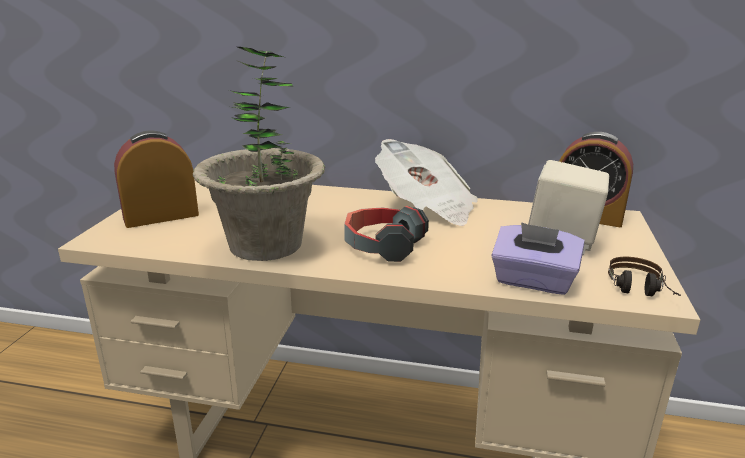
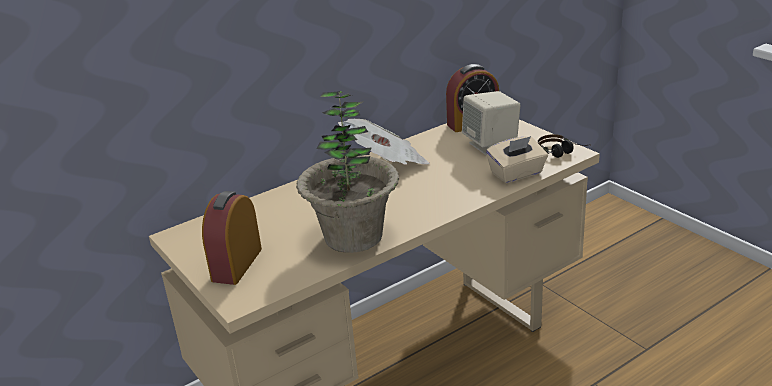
camera: 45 degrees left, 5 degrees up
(382, 246) = (415, 198): headphones -> none
(533, 281) = (517, 174): purple tissue box -> beige tissue box

